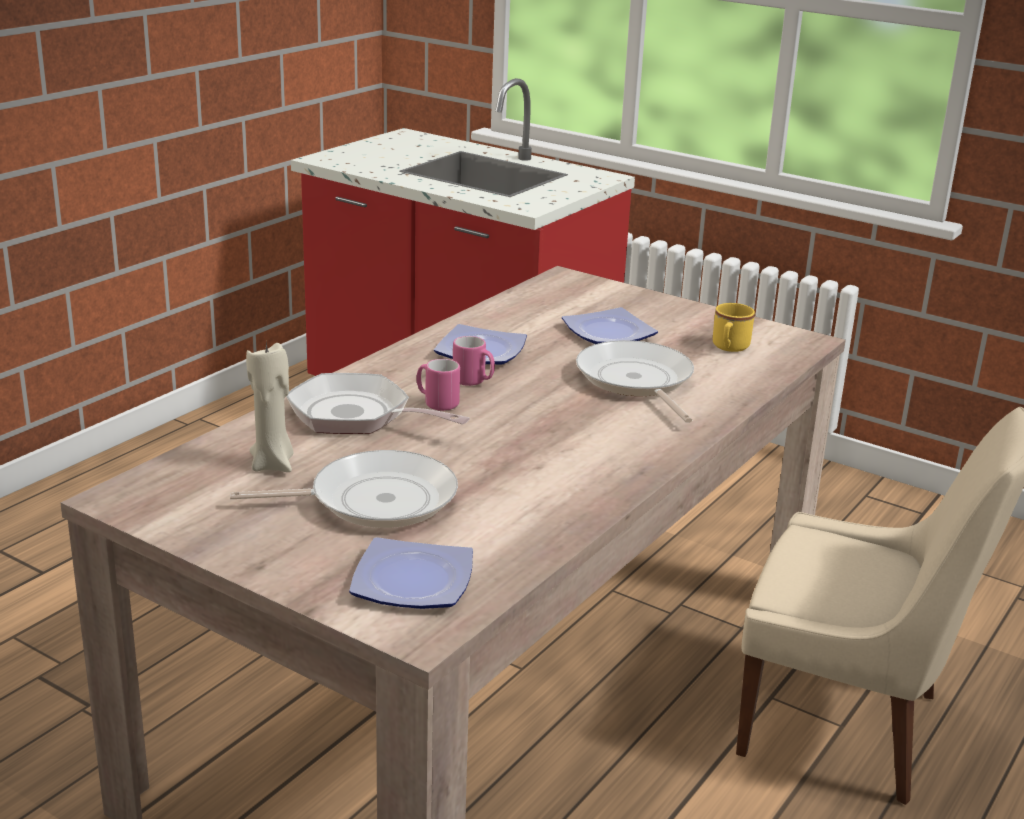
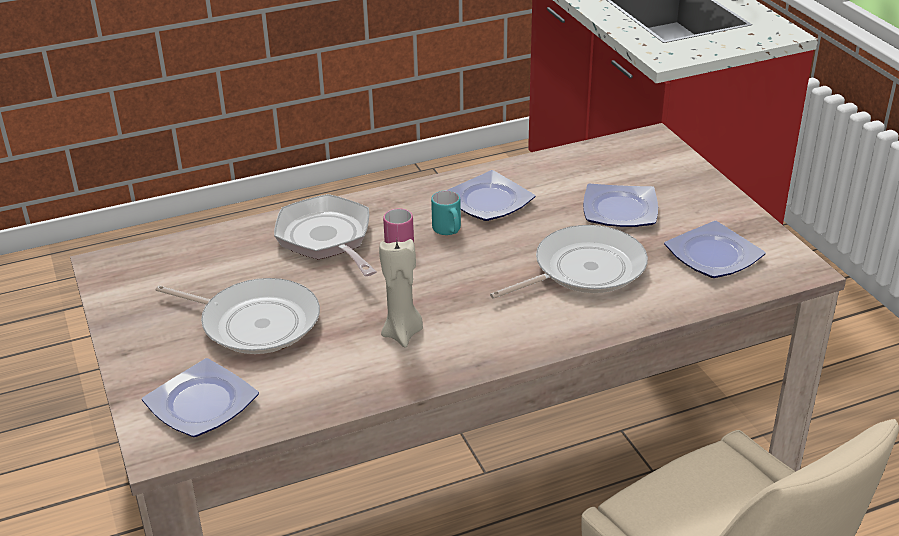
camera: 35 degrees right, 10 degrees up
(273, 464) = (224, 267): beige candle -> beige candle (403, 333)
(473, 382) = (448, 231): pink mug -> turquoise mug
(636, 381) = (583, 270): frying pan -> frying pan turned 45 degrees clockwise
(729, 348) = (713, 257): yellow mug -> plate

